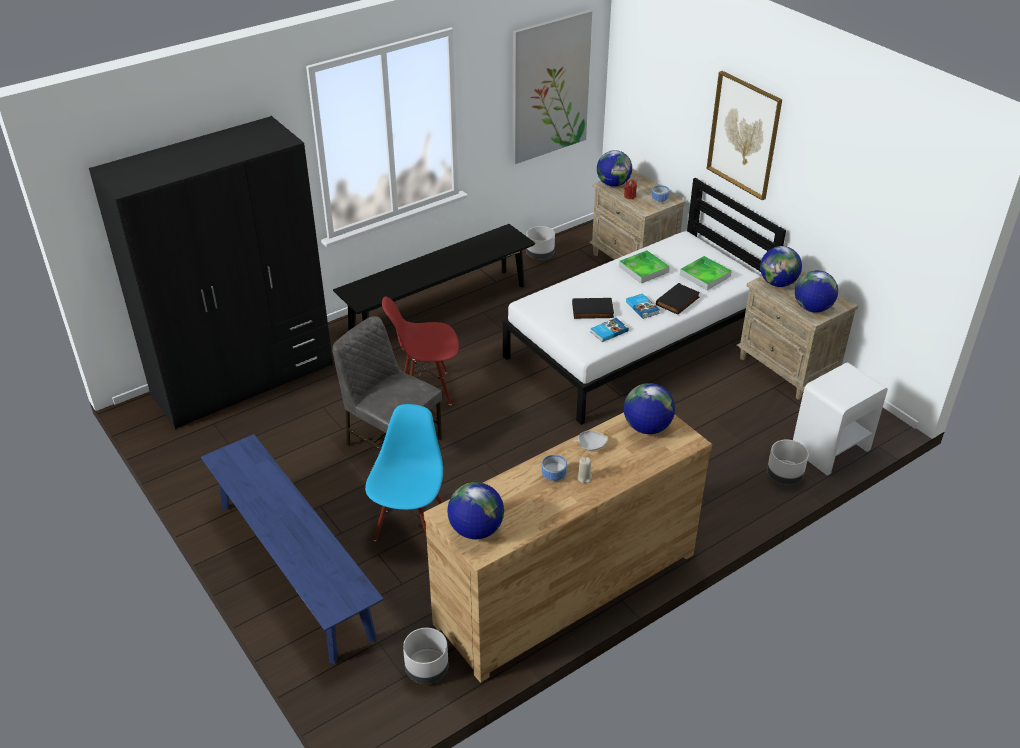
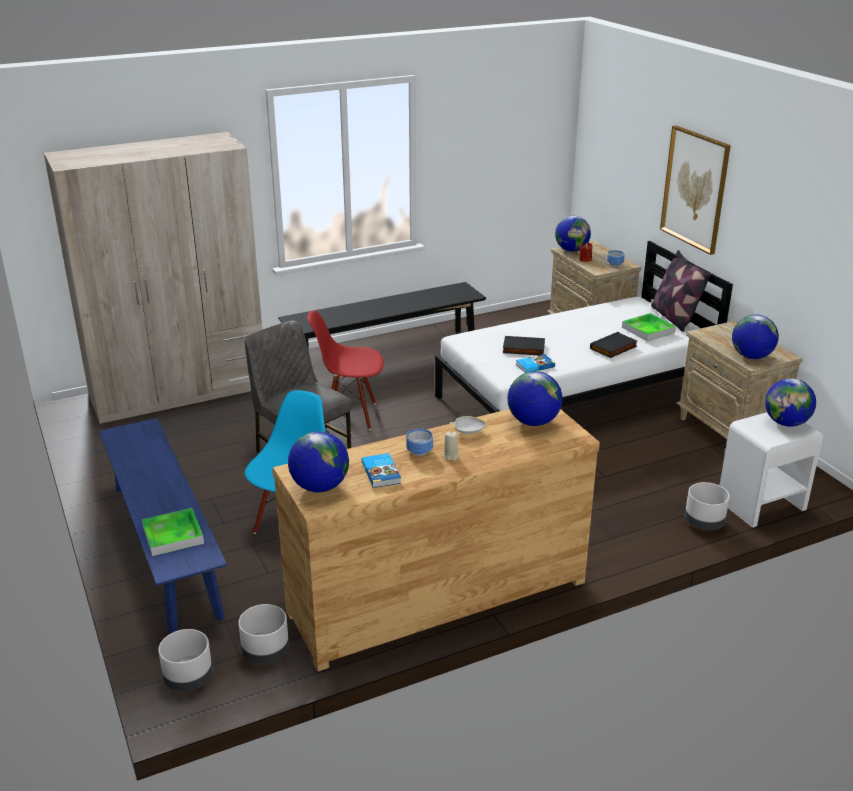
camera: 10 degrees right, 10 degrees down
(244, 379) = (179, 392): black wardrobe -> beige wardrobe
(540, 255) = (497, 321): grey planter -> grey planter (188, 679)
(550, 87) = (515, 152): picture -> none
(642, 307) = (576, 350): book -> book (382, 472)
(643, 269) = (586, 321): tray -> tray (173, 535)
(725, 257) = (674, 318): none -> pillow
(778, 283) = (719, 334): globe -> globe (786, 423)

